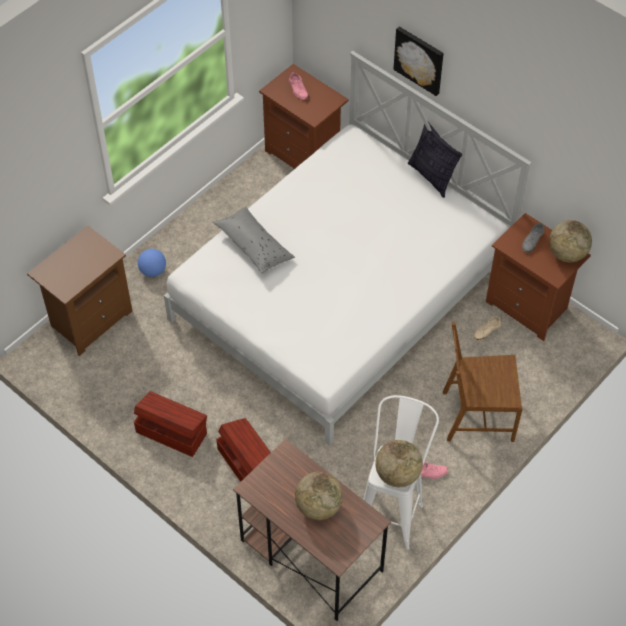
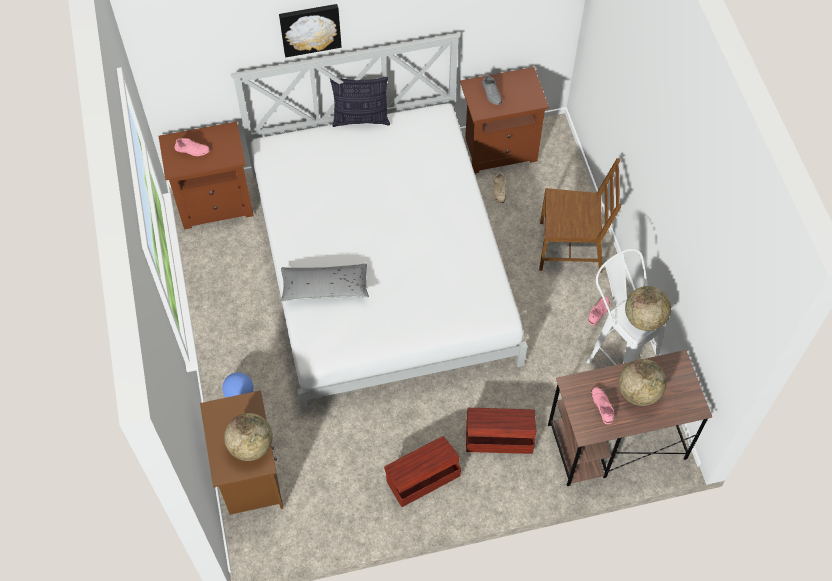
camera: 55 degrees left, 5 degrees up
(283, 486) = (602, 406): none -> pink shoe
(477, 415) = (571, 247): brown chair -> brown chair turned 120 degrees counterclockwise
(567, 254) = (521, 80): globe -> globe (251, 446)

